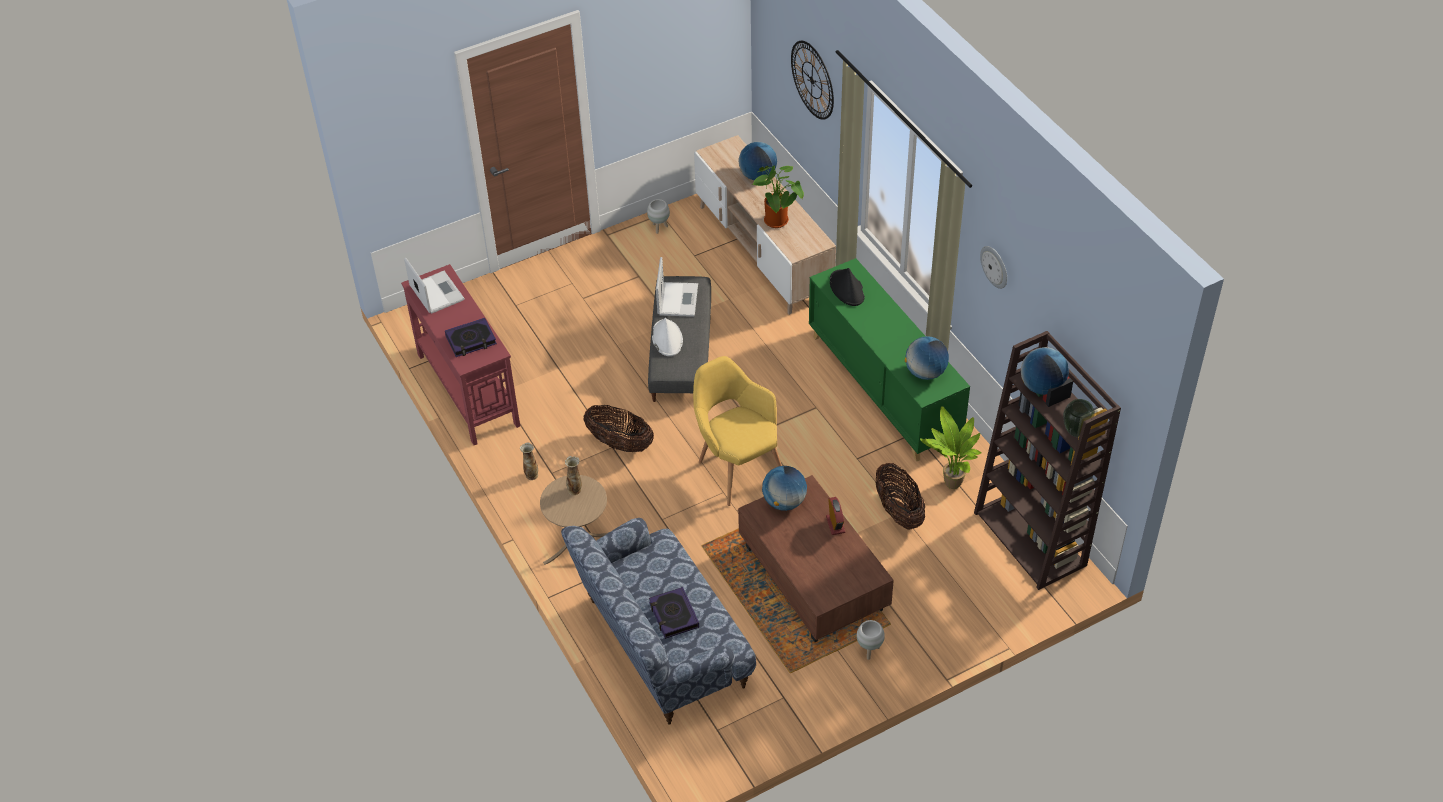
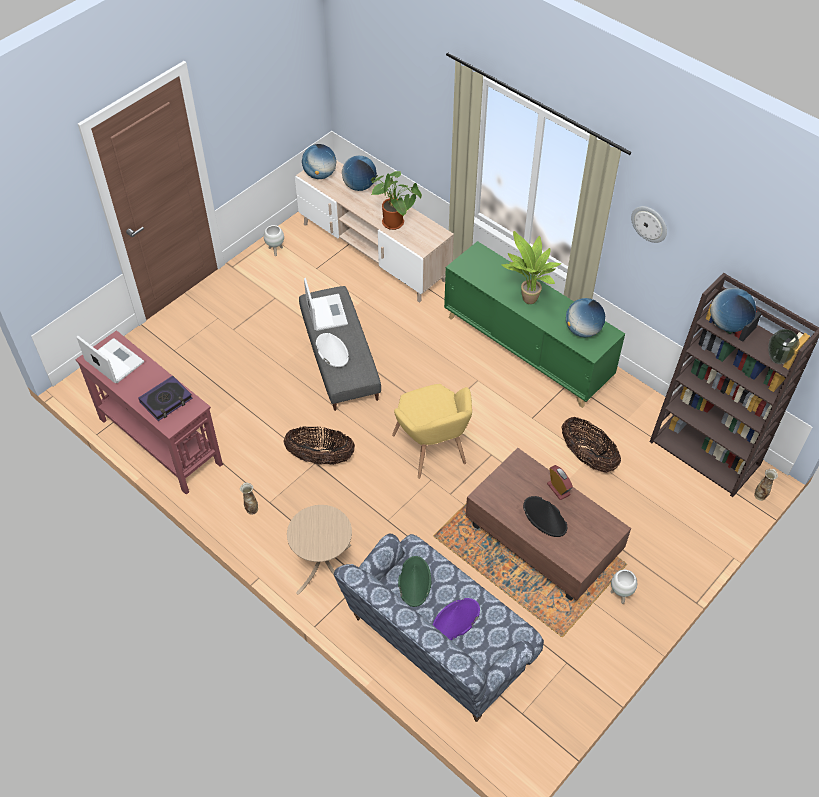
camera: 20 degrees left, 5 degrees up
(575, 490) = (316, 521): vase -> vase (760, 495)
(649, 570) = (414, 581): none -> green hat
(673, 615) = (455, 620): book -> purple hat
(736, 467) = (432, 453): yellow armchair -> yellow armchair turned 150 degrees counterclockwise
(784, 502) = (505, 480): globe -> globe (320, 175)
(812, 80) = (407, 88): wall clock -> none
(847, 289) = (482, 270): black hat -> black hat (545, 517)
(950, 484) = (618, 421): potted plant -> potted plant (527, 301)

